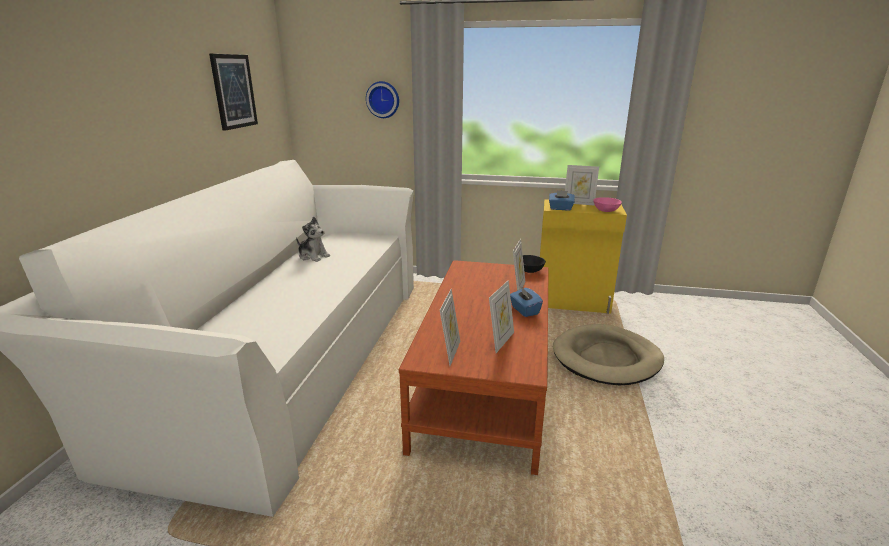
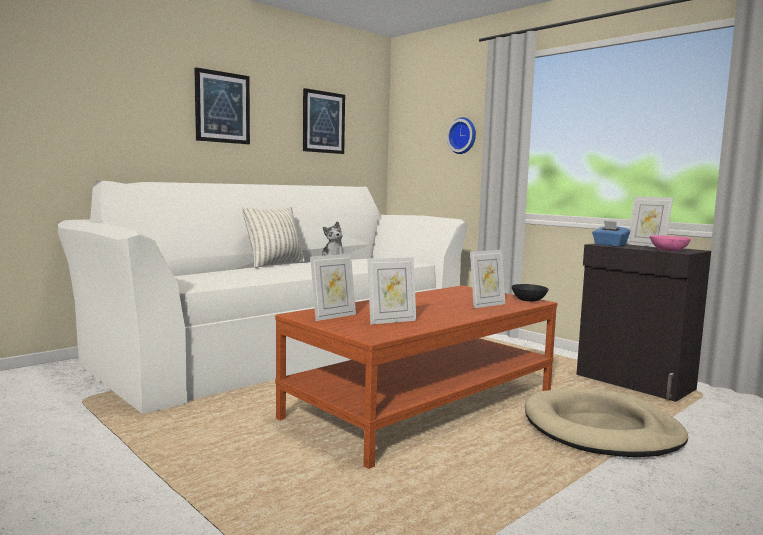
camera: 35 degrees right, 15 degrees down
(135, 95) = (222, 107): none -> picture
(270, 280) = (275, 264): none -> pillow
(524, 310) = (459, 314): blue tissue box -> none
(572, 303) = (634, 383): yellow cabinet -> black cabinet

